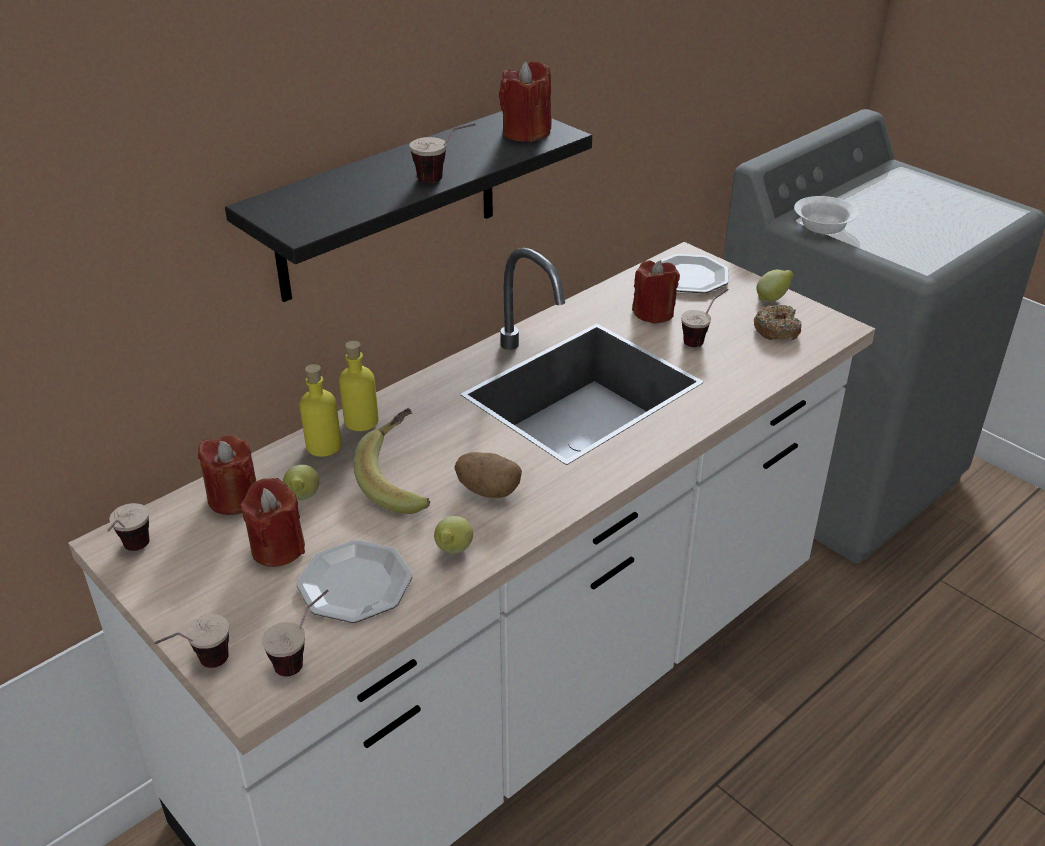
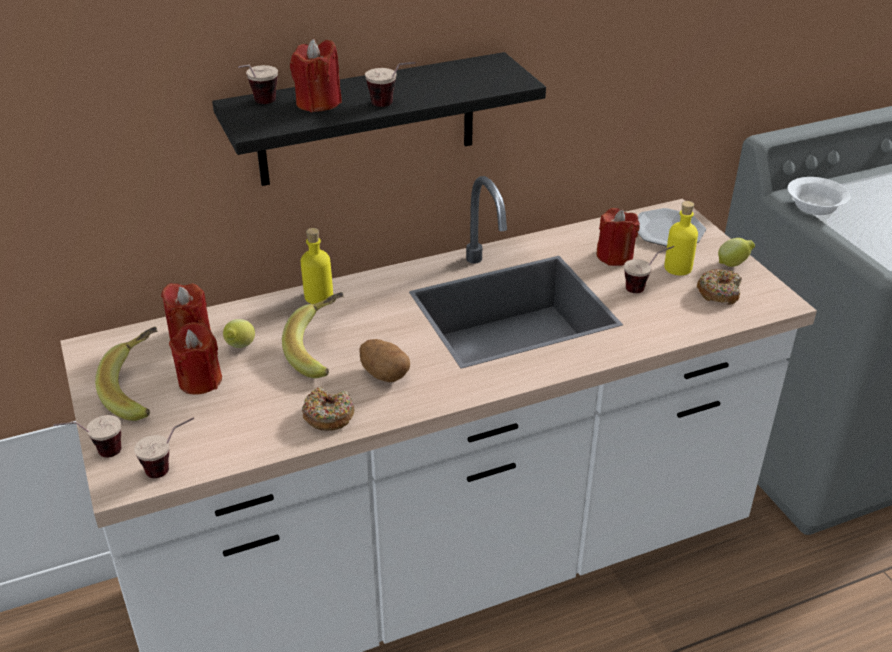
camera: 20 degrees right, 0 degrees up
(132, 553) = (97, 359): cup -> cup (259, 105)
(212, 577) = (141, 391): none -> banana
(323, 446) = (279, 309): yellow bottle -> yellow bottle (678, 268)
(355, 585) = (240, 423): plate -> none
(453, 551) = (328, 416): lemon -> donut
(526, 133) = (490, 76): red candle -> red candle (318, 103)

